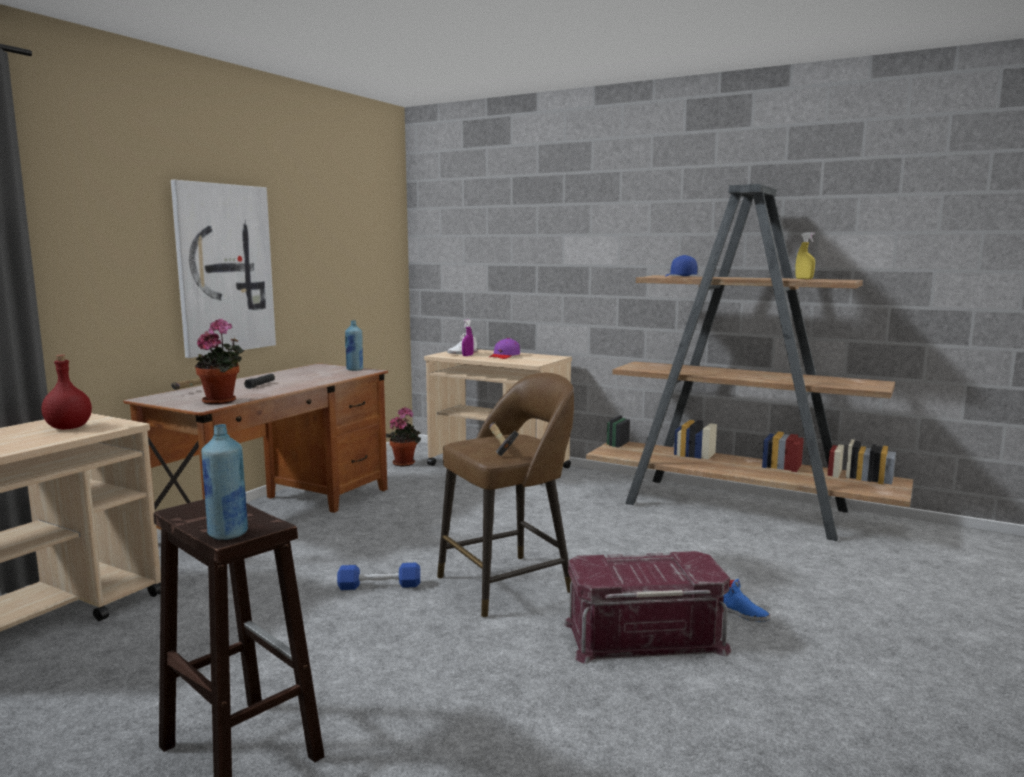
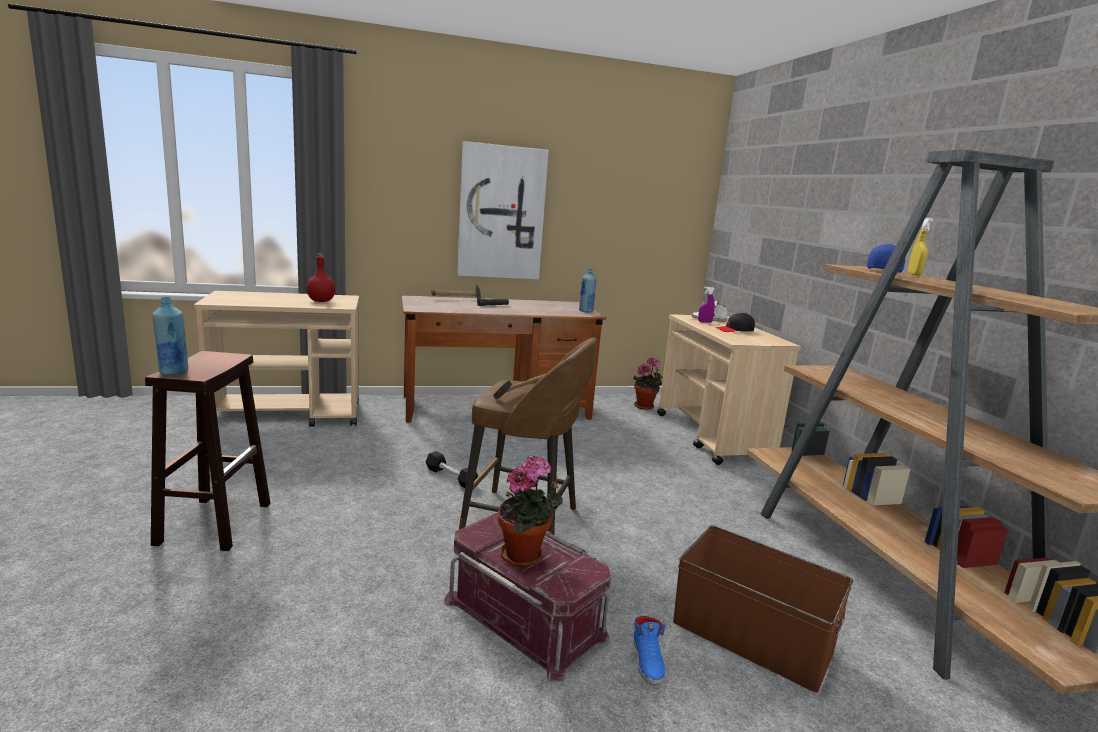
camera: 45 degrees right, 5 degrees up
(222, 401) = (437, 308): potted plant -> potted plant (525, 556)
(379, 586) = (451, 477): blue dumbbell -> black dumbbell
(504, 356) = (735, 330): purple cap -> black cap
(752, 571) = (751, 638): none -> brown storage box
(804, 279) = (1038, 298): yellow spray bottle -> yellow spray bottle (914, 274)

